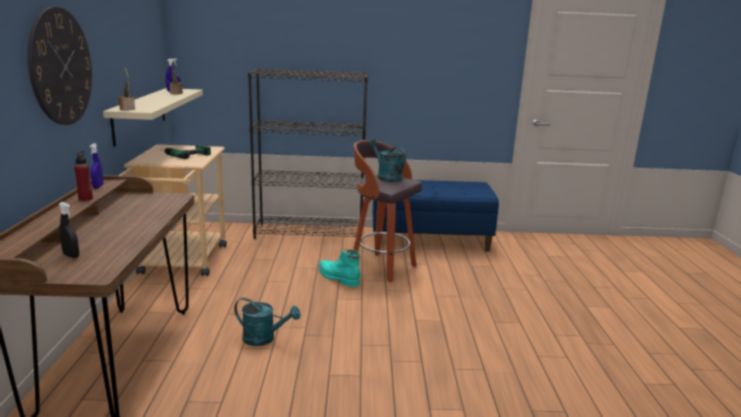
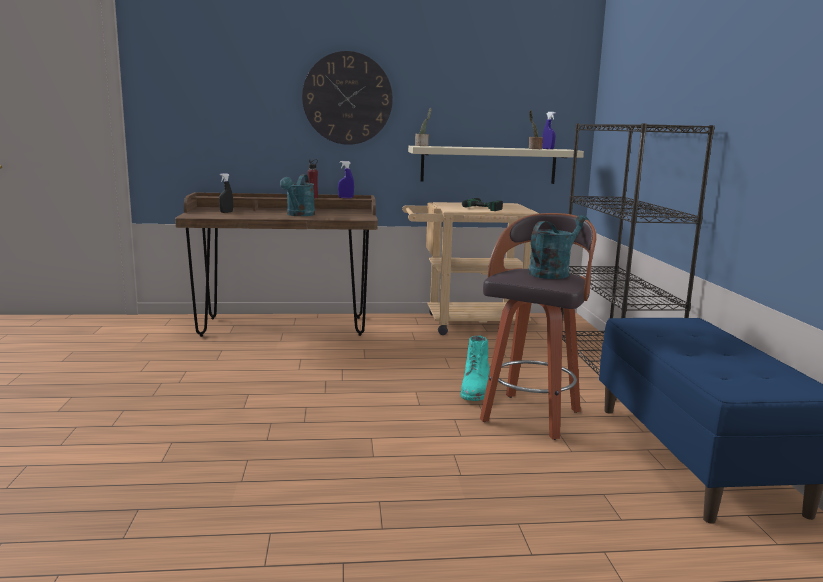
camera: 85 degrees right, 5 degrees down
(264, 339) = (316, 365): turquoise watering can -> turquoise watering can (299, 215)
(337, 277) = (476, 389): turquoise boot -> turquoise boot turned 150 degrees clockwise

